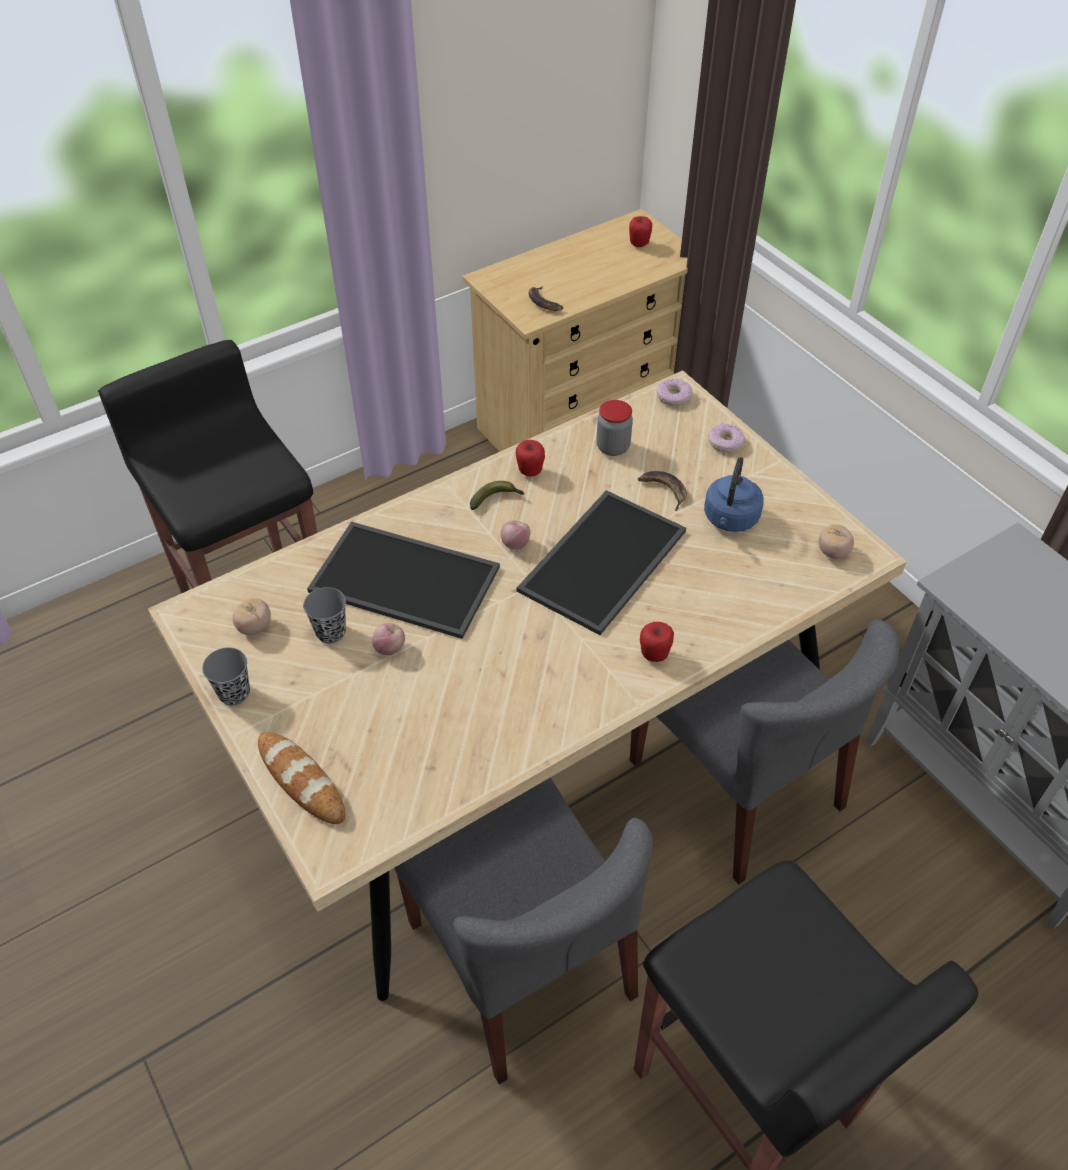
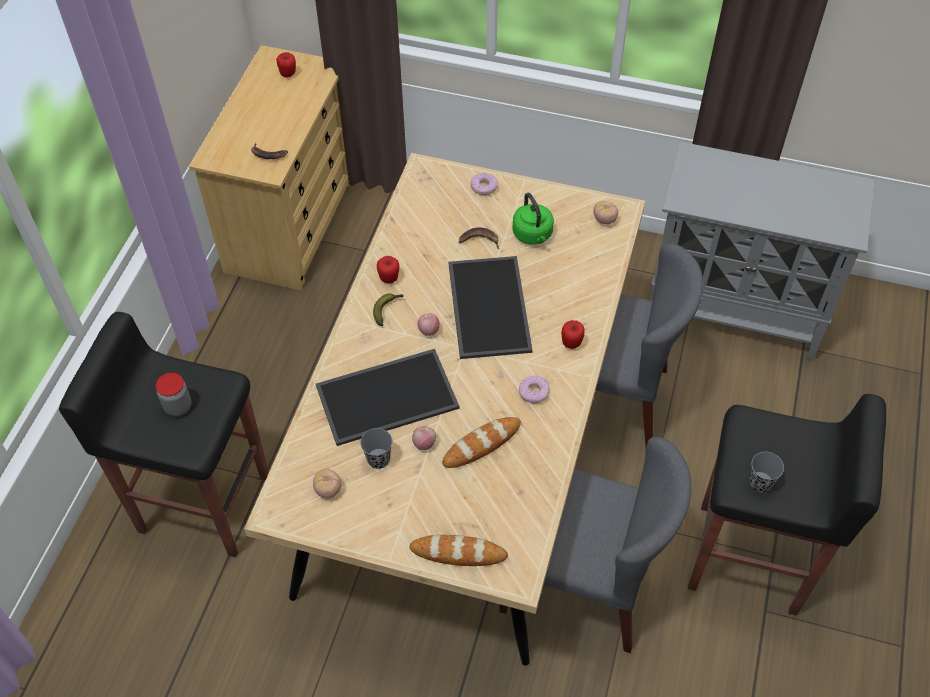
camera: 40 degrees left, 5 degrees up
(234, 693) = (362, 536): grey cup -> grey cup (760, 483)
(445, 690) = (481, 444): none -> bread
(613, 447) = (422, 231): jar -> jar (178, 406)
(674, 397) = (424, 174): donut -> donut (534, 392)
(730, 520) = (533, 235): blue kettle -> green kettle

